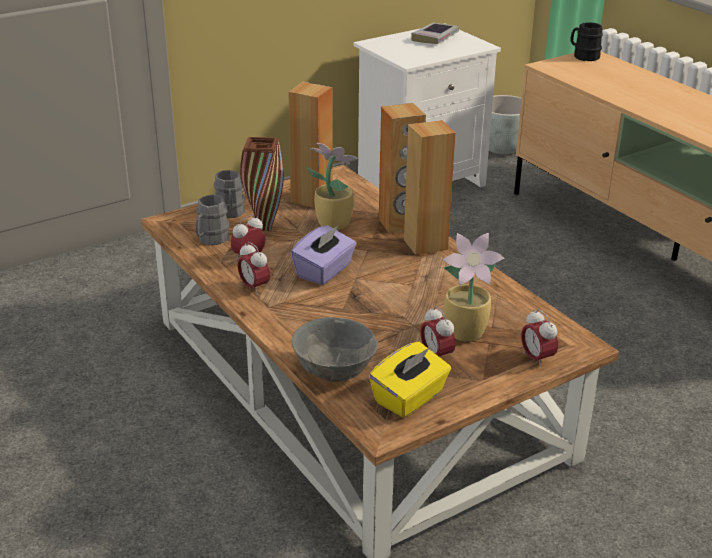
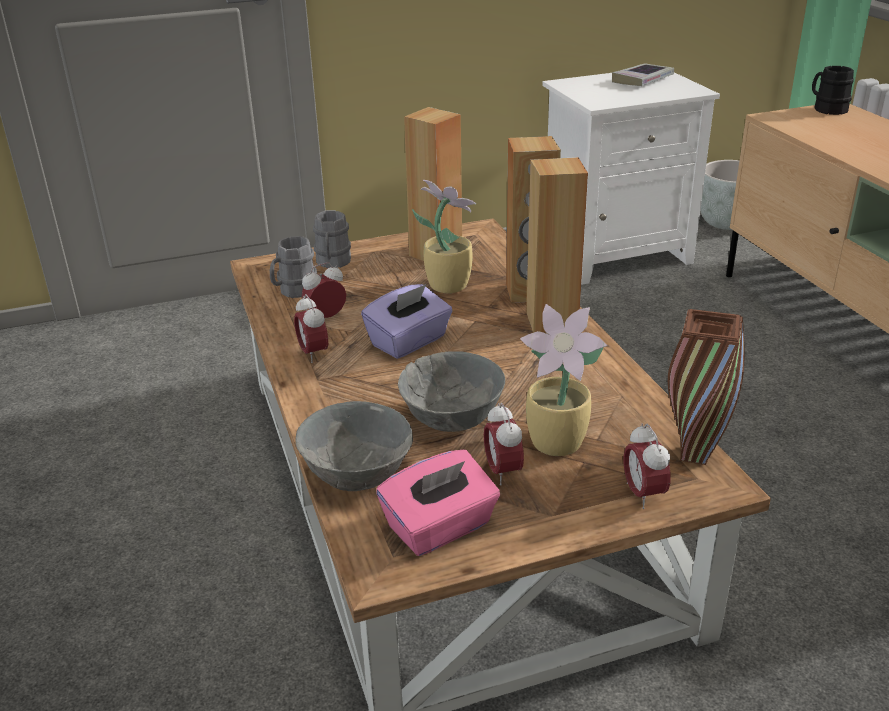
camera: 15 degrees right, 0 degrees up
(264, 227) = (364, 282): brown vase -> brown vase (693, 455)
(384, 324) = (452, 419): none -> grey bowl
(410, 398) = (440, 528): yellow tissue box -> pink tissue box

